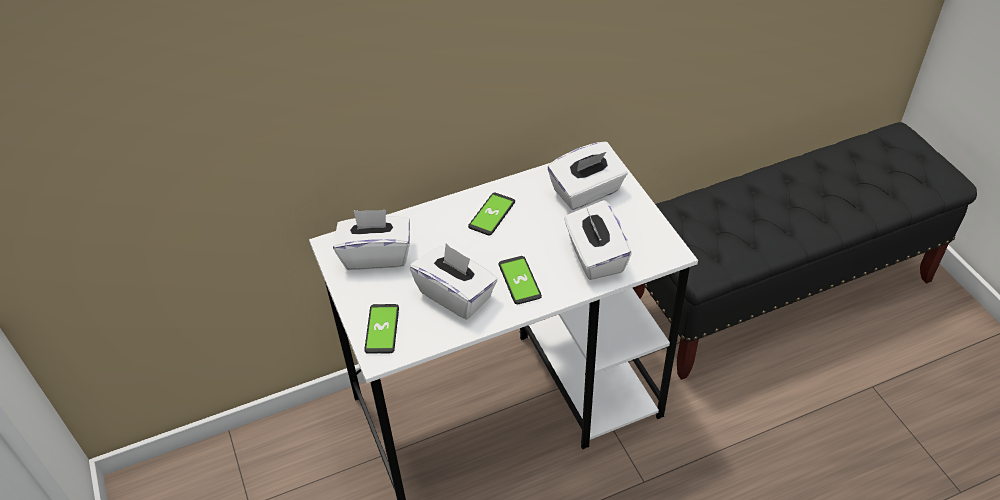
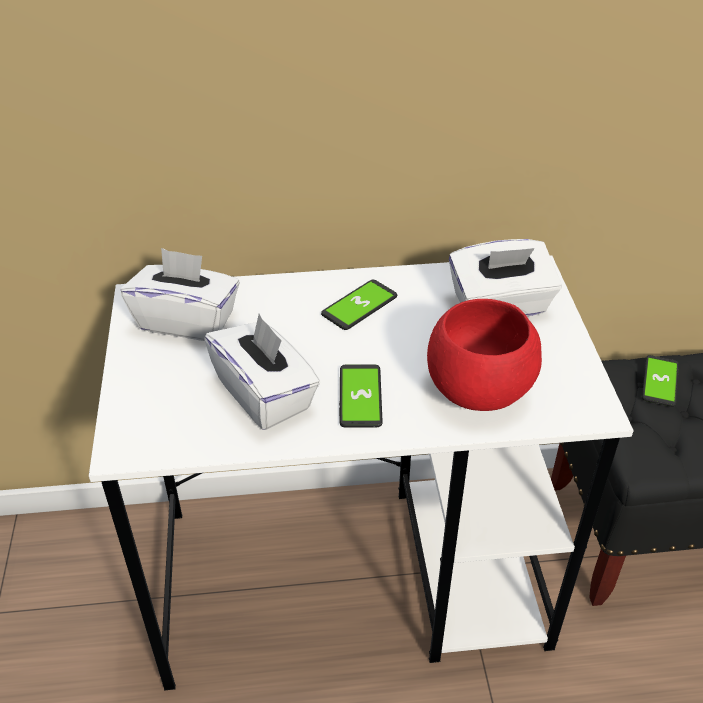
camera: 15 degrees right, 5 degrees down
(382, 329) = (145, 415): phone -> phone (660, 381)
(595, 256) = (480, 390): white tissue box -> red bowl

